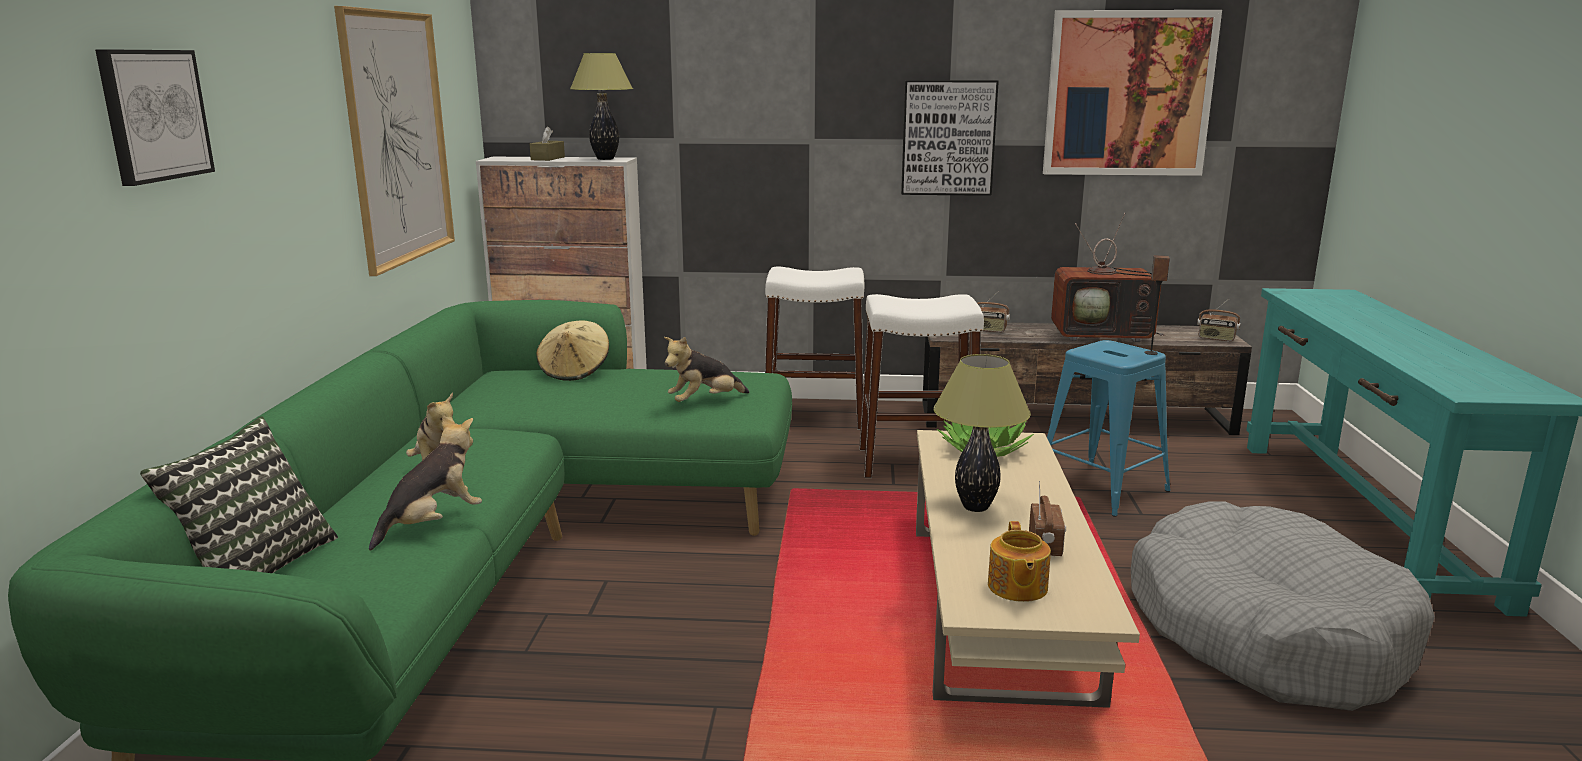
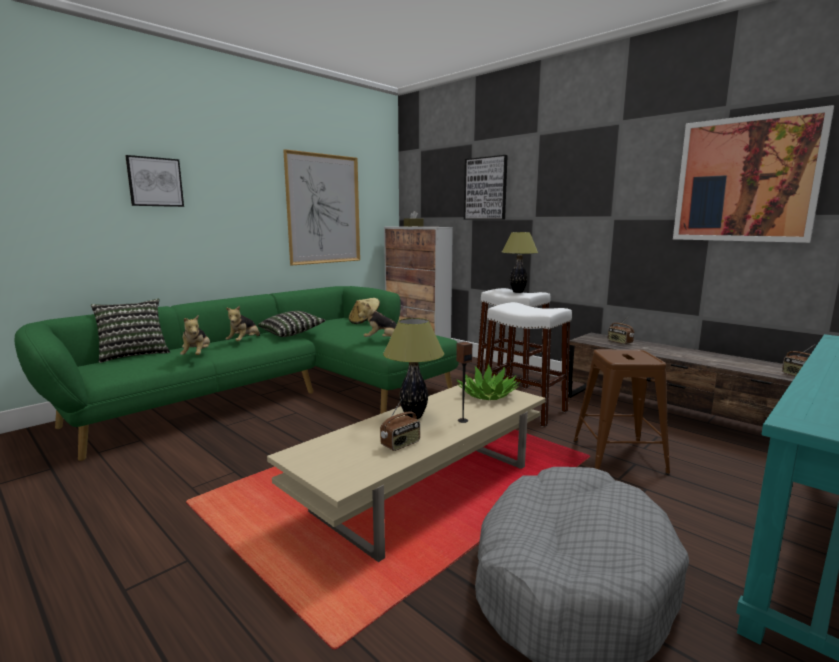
camera: 40 degrees right, 5 degrees down
(433, 524) = (197, 355): plush toy -> plush toy turned 90 degrees clockwise
(484, 429) = (292, 333): none -> pillow
(605, 159) = (434, 226): table lamp -> table lamp (517, 292)
(948, 138) = (610, 215): picture -> picture (485, 188)
(1016, 587) = (337, 455): teapot -> none
(1102, 488) = (619, 456): blue stool -> brown stool
(1103, 335) = (699, 358): television -> none
(1150, 353) = (653, 360): speaker -> speaker (462, 420)

